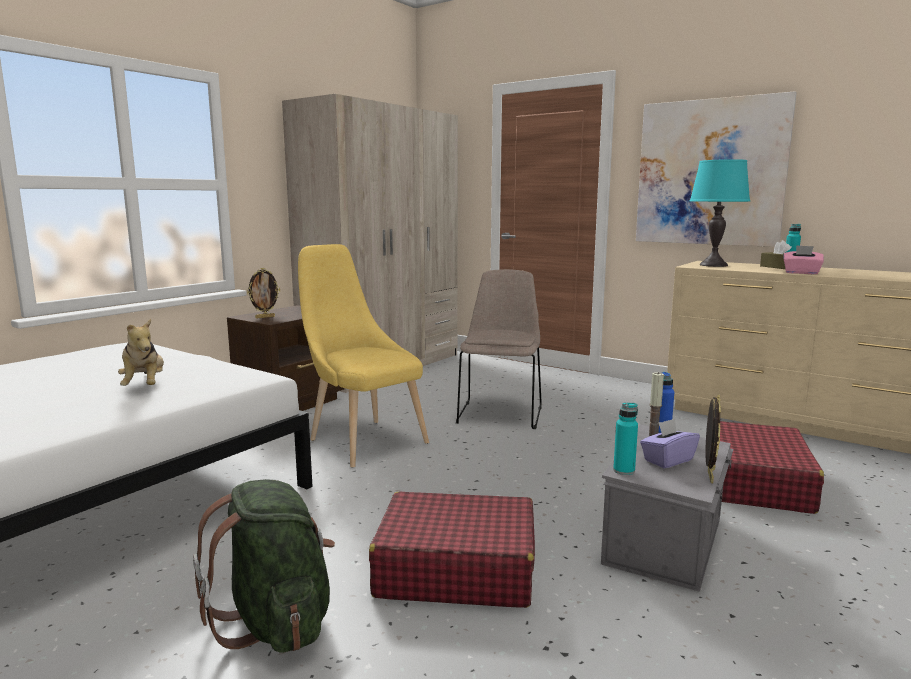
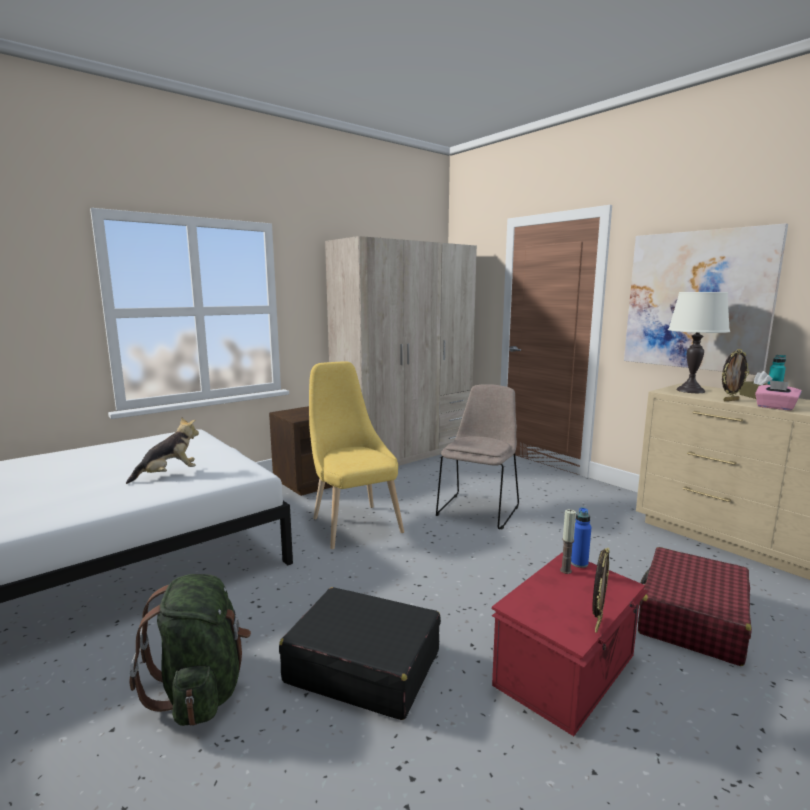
camera: 15 degrees right, 0 degrees up
(145, 386) = (168, 475): plush toy -> plush toy turned 120 degrees counterclockwise
(265, 317) = (296, 414): picture frame -> picture frame (730, 400)
(455, 569) = (363, 666): red suitcase -> black suitcase
(624, 470) = (515, 604): turquoise bottle -> none
(666, 540) = (568, 670): grey storage box -> red storage box
(667, 460) = (565, 598): purple tissue box -> none
(713, 265) = (690, 390): turquoise table lamp -> white table lamp

